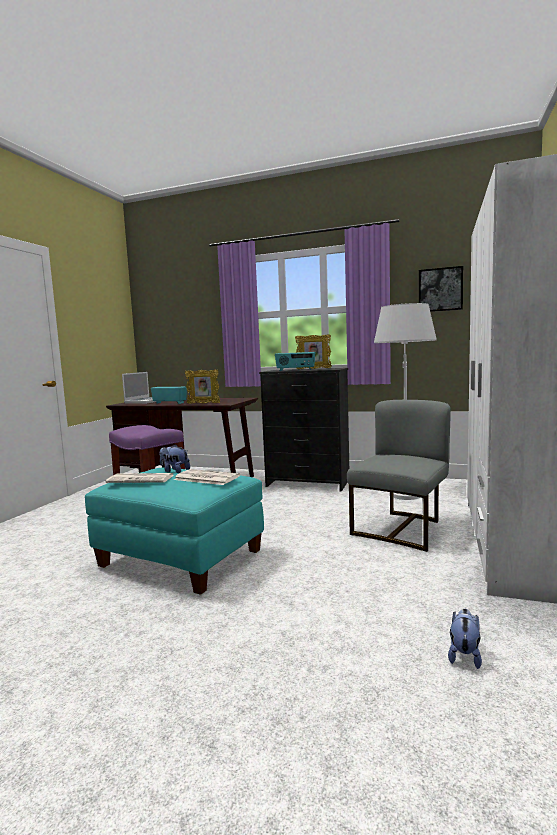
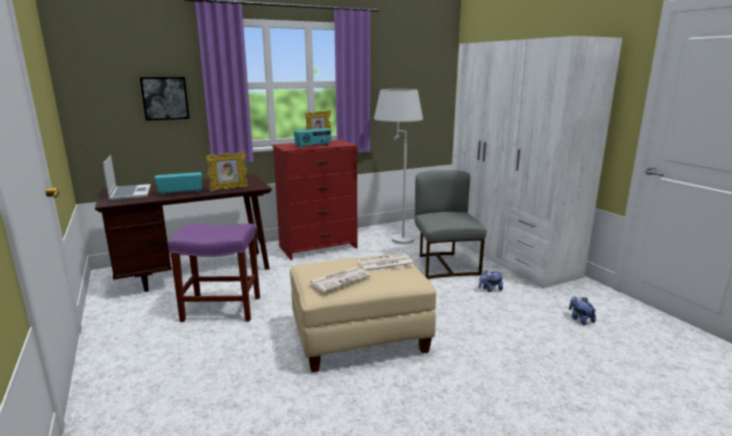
camera: 45 degrees left, 10 degrees up
(174, 471) = (335, 265): plush toy -> plush toy (490, 289)
(180, 559) = (359, 339): turquoise ottoman -> beige ottoman
(308, 483) = (318, 247): black dresser -> red dresser
(440, 290) = (401, 72): picture -> picture (165, 98)

